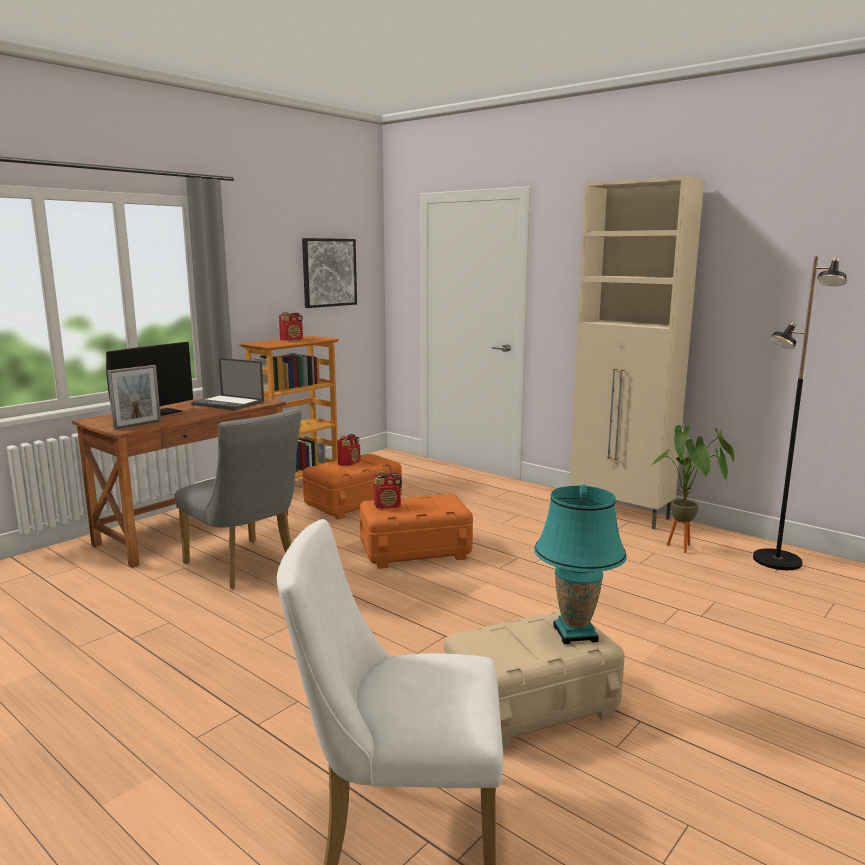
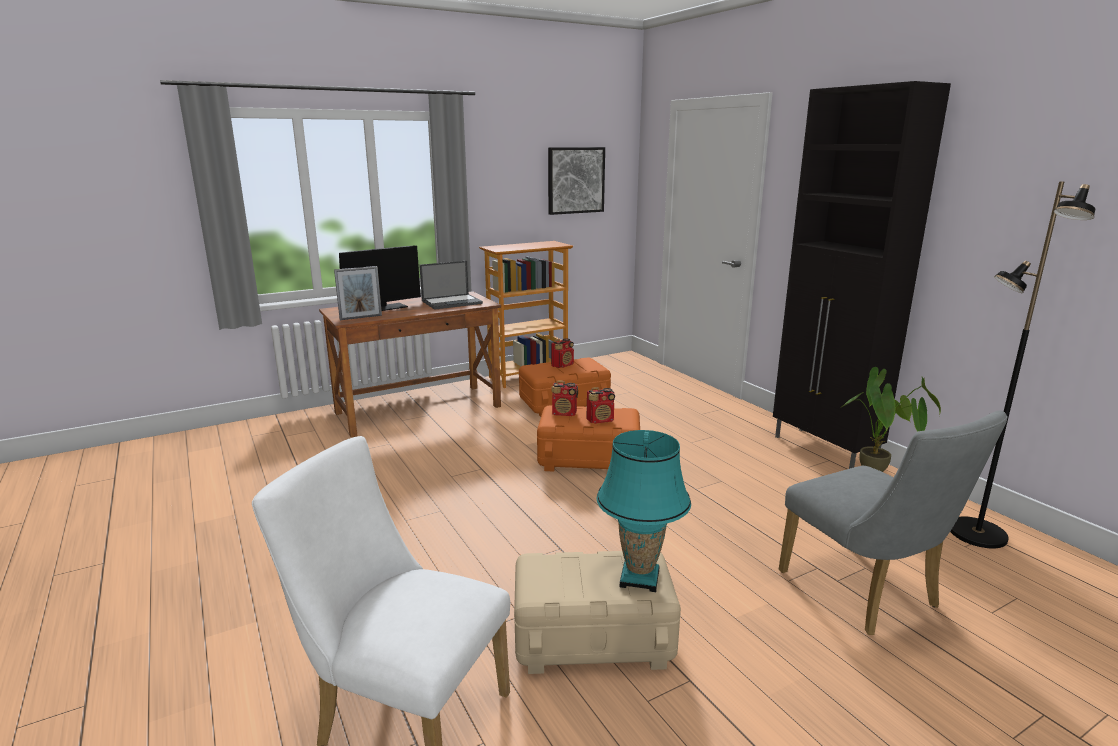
camera: 20 degrees right, 5 degrees up
(229, 403) = (452, 302): laptop -> laptop turned 75 degrees counterclockwise
(246, 567) = (436, 450): grey chair -> grey chair (866, 594)
(292, 339) = (529, 244): radio -> radio (600, 420)
(621, 514) = (825, 450): beige cabinet -> black cabinet

